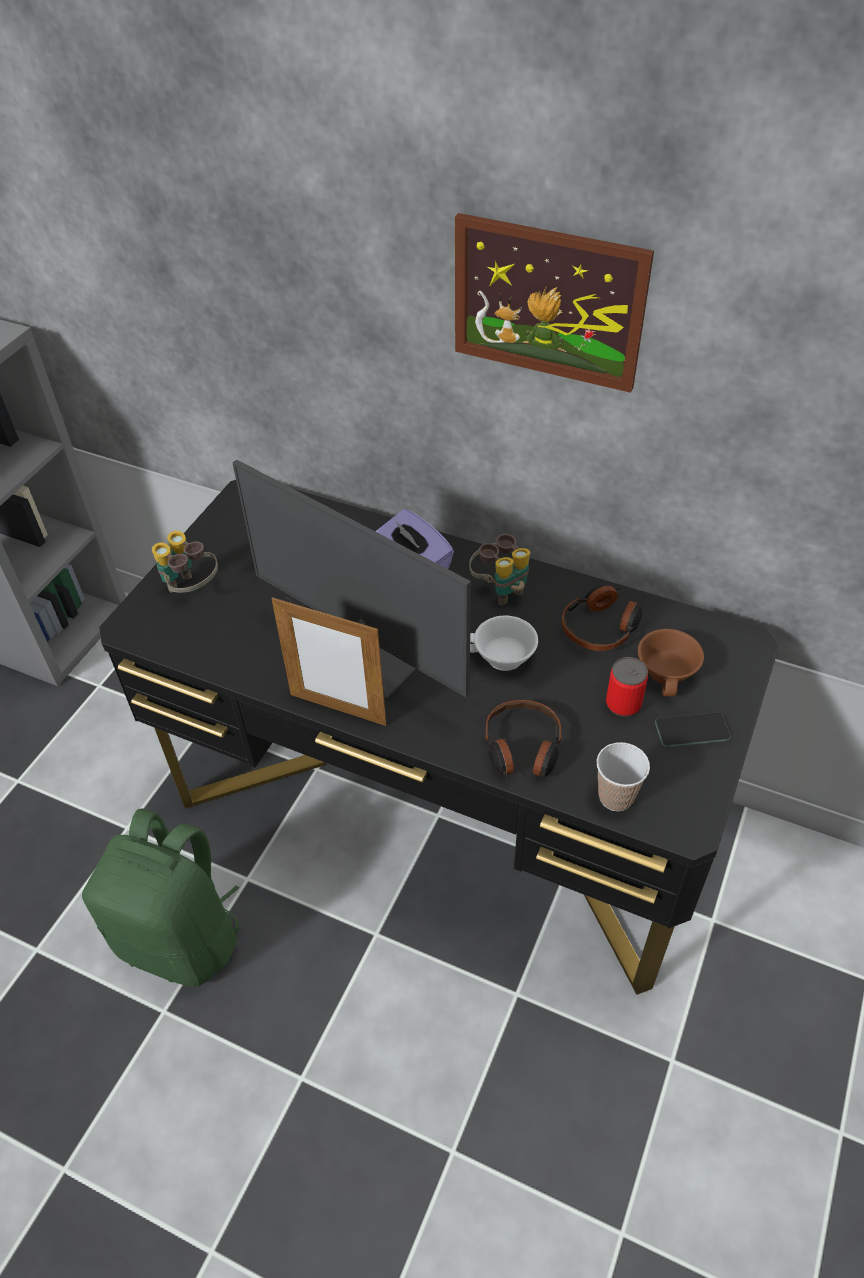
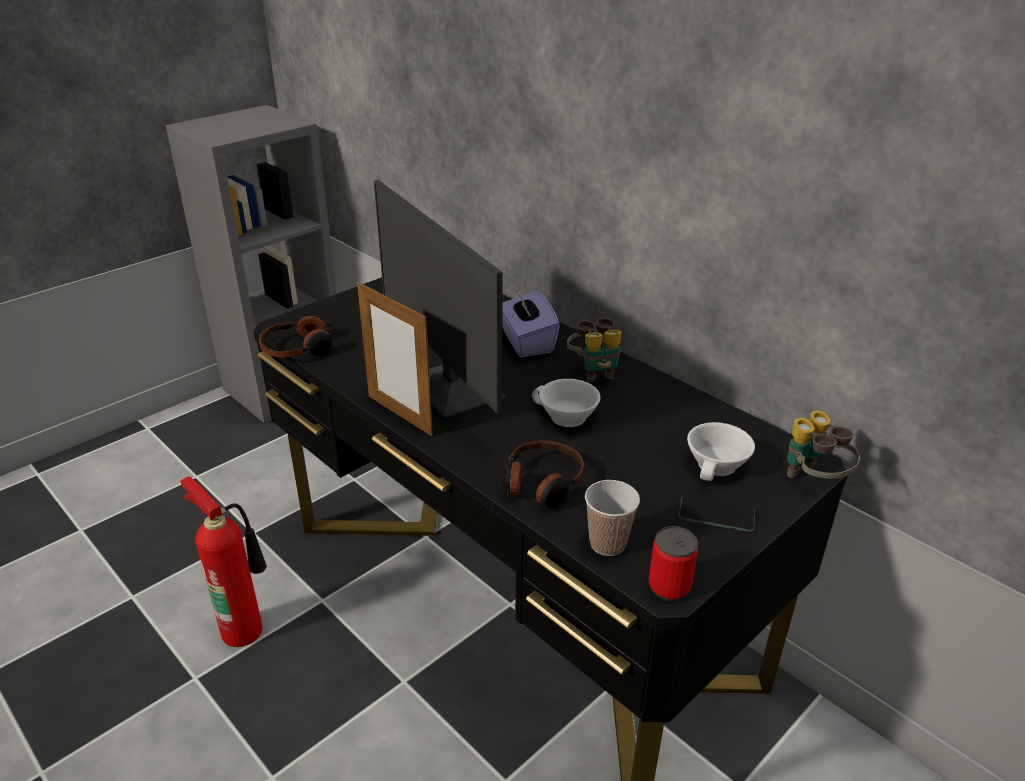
camera: 20 degrees right, 15 degrees down
(182, 938) = (244, 627): green backpack -> fire extinguisher
(191, 590) = (342, 316): binoculars -> binoculars (813, 480)
(548, 303) = (667, 91): picture -> none
(601, 626) = (672, 418): headphones -> headphones (299, 348)
(623, 704) = (658, 477): can -> can (669, 586)
(669, 672) = (718, 466): brown cup -> white cup

